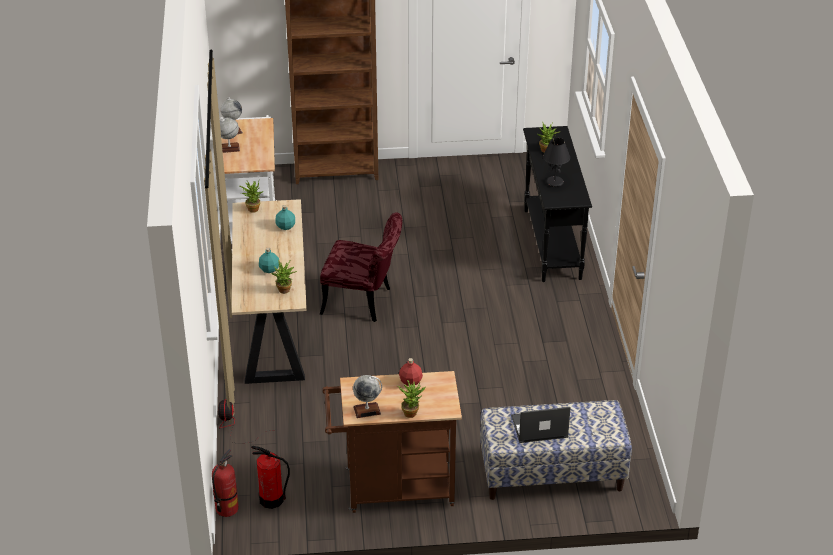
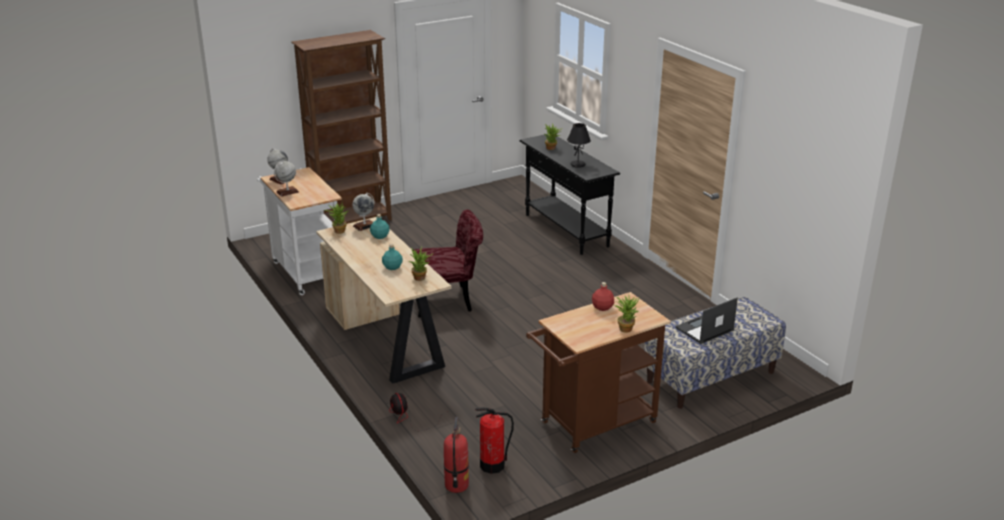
camera: 25 degrees left, 10 degrees down
(367, 410) = (586, 336): globe -> globe (364, 226)

